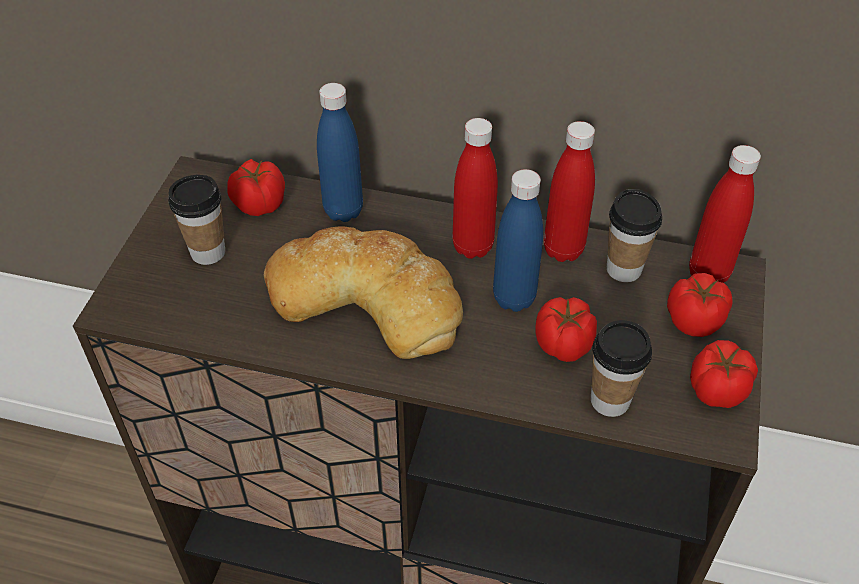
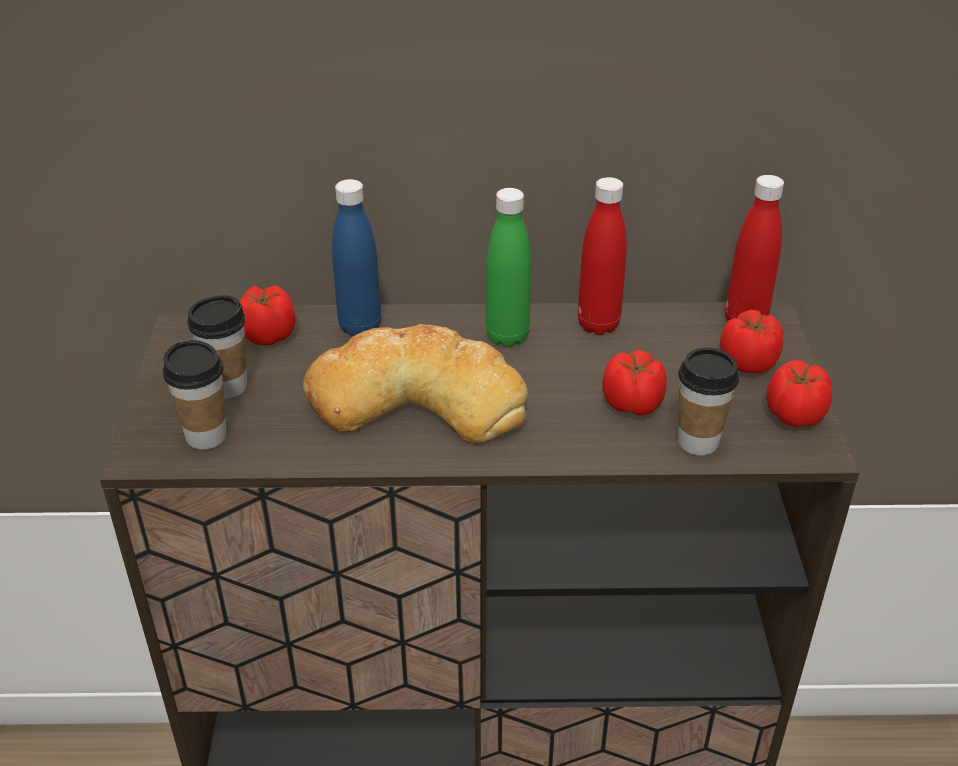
camera: 15 degrees left, 10 degrees down
(473, 246) = (507, 336): red bottle -> green bottle
(514, 298) = (567, 373): blue bottle -> none
(623, 269) = (663, 331): cup -> cup (206, 436)

